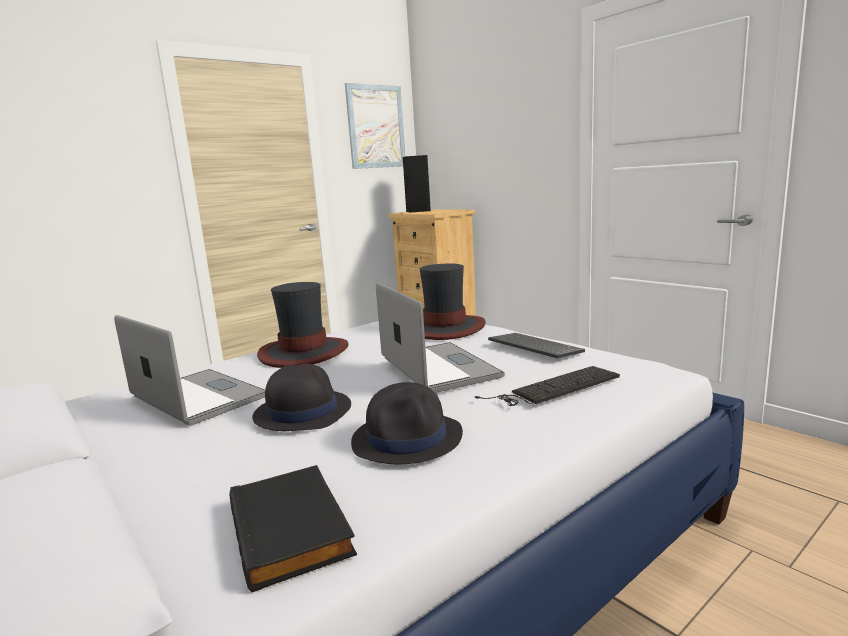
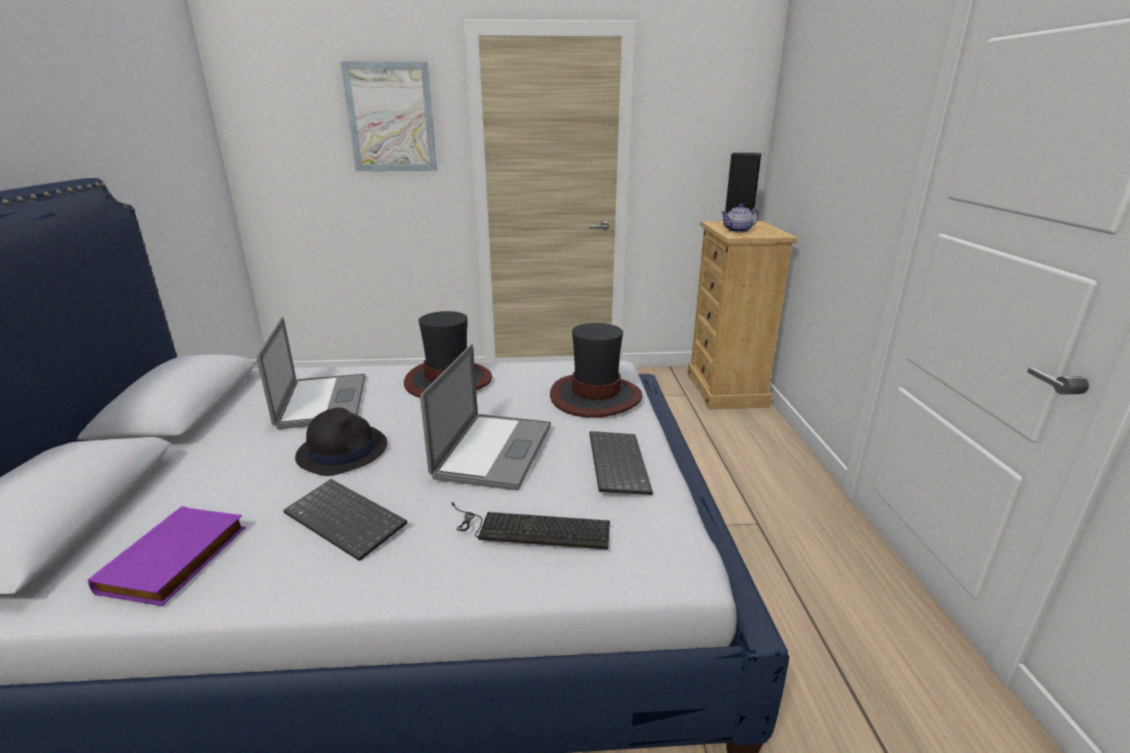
camera: 35 degrees right, 10 degrees up
(293, 529) = (176, 560): black book -> purple book
(376, 127) = (713, 109): picture -> picture (391, 118)
(408, 438) = (348, 519): black hat -> keyboard
(429, 212) = (738, 231): none -> teapot

